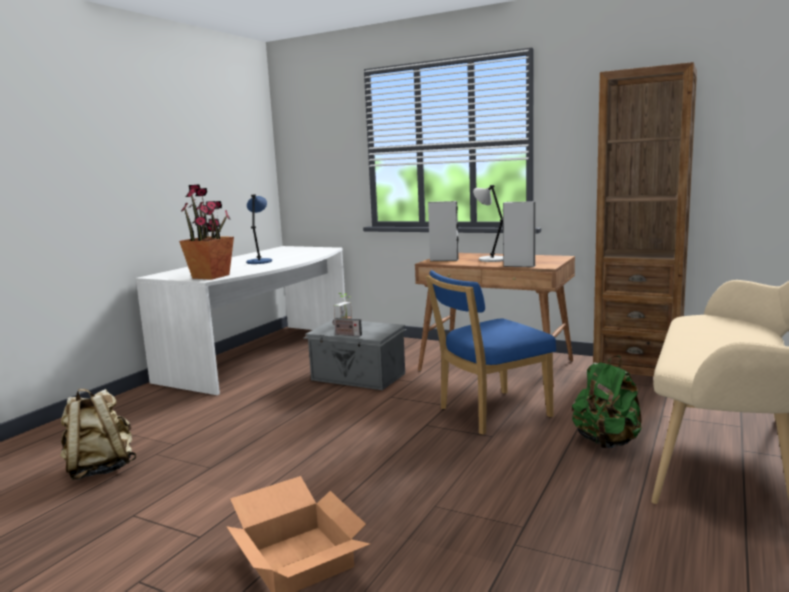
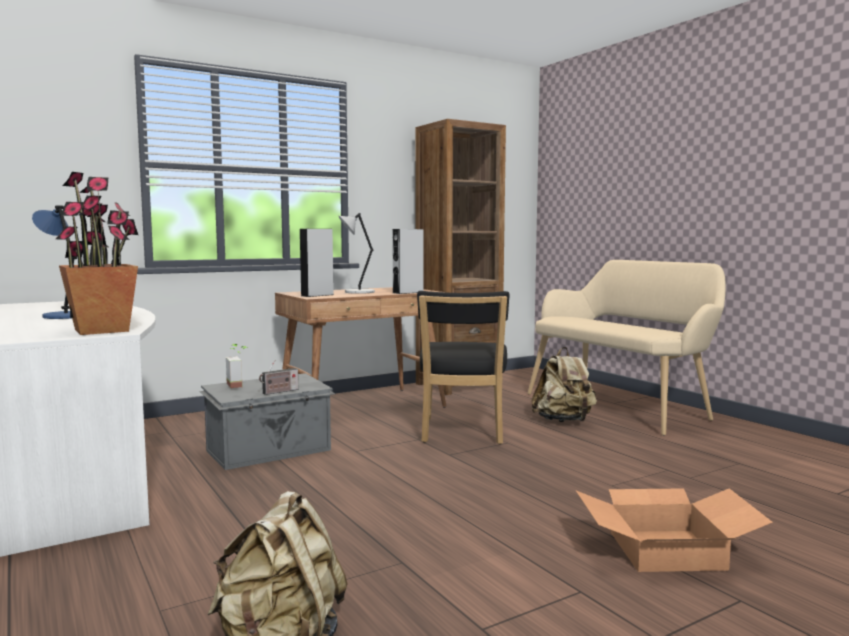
camera: 60 degrees left, 5 degrees down
(489, 413) = (462, 433): blue chair -> black chair
(606, 442) = (564, 421): green backpack -> beige backpack

